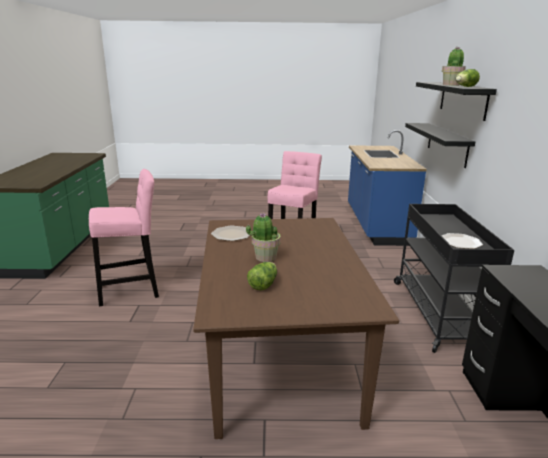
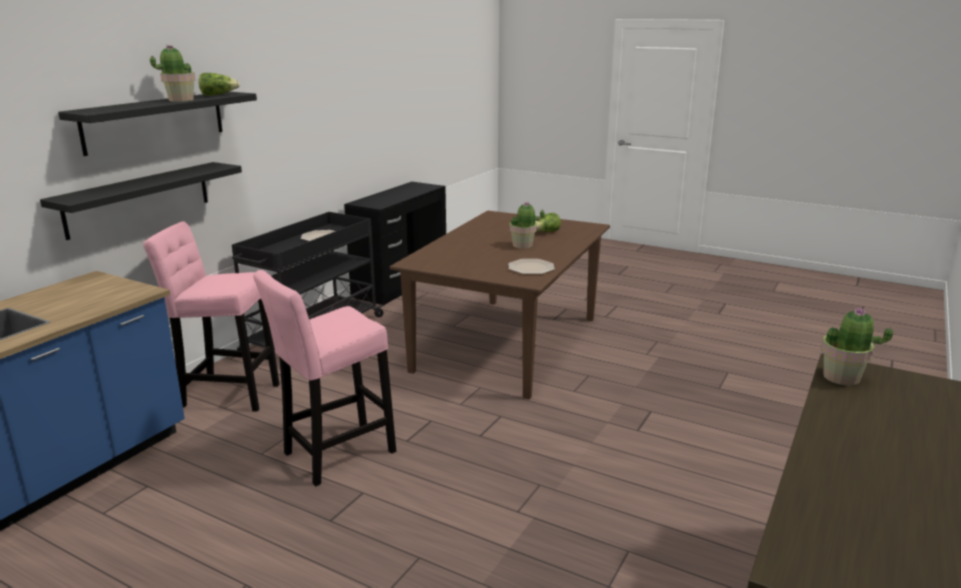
camera: 150 degrees left, 0 degrees up
(41, 181) = (842, 378): none -> potted plant
(132, 291) = (646, 456): pink stool -> pink stool (226, 394)

